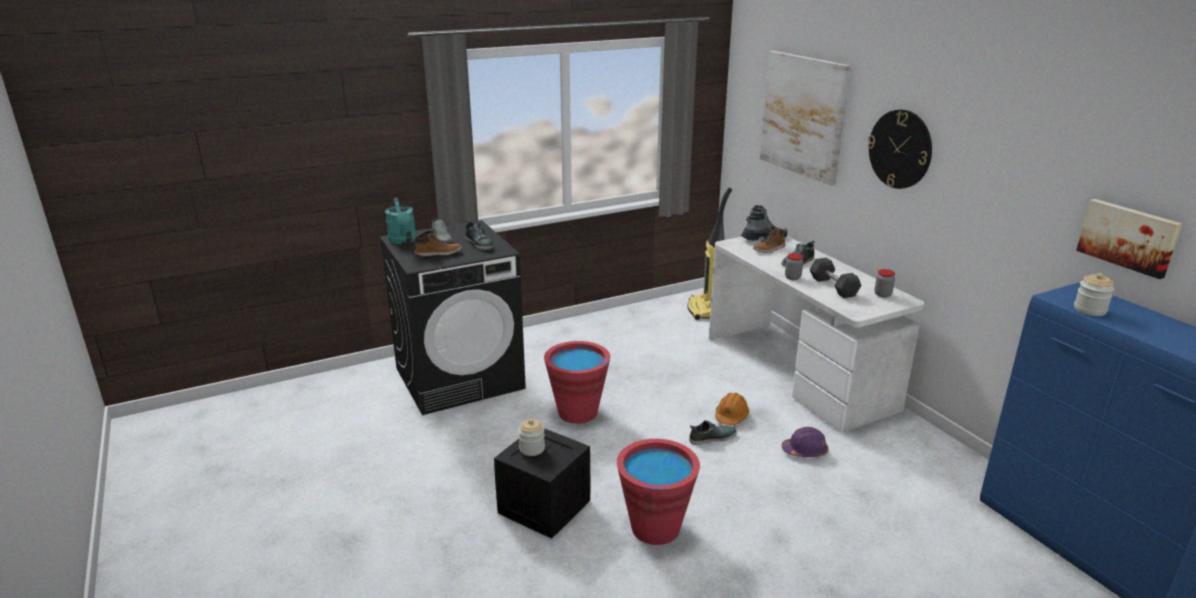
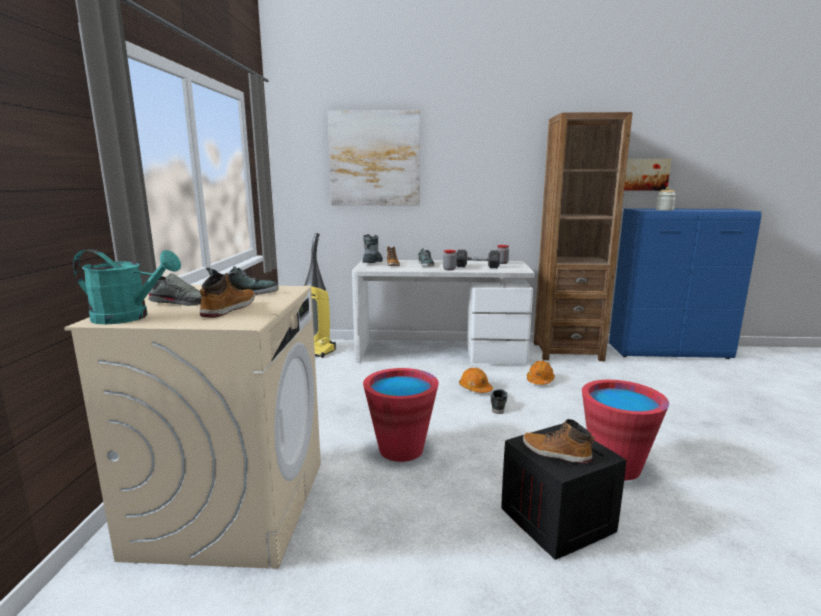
camera: 60 degrees left, 10 degrees down
(460, 378) = (232, 506): black washing machine -> beige washing machine
(532, 449) = (556, 453): jar -> boot
(805, 451) = (540, 380): purple hard hat -> orange hard hat
(900, 149) = (477, 163): wall clock -> none
(934, 454) = (567, 351): none -> brown bookcase

